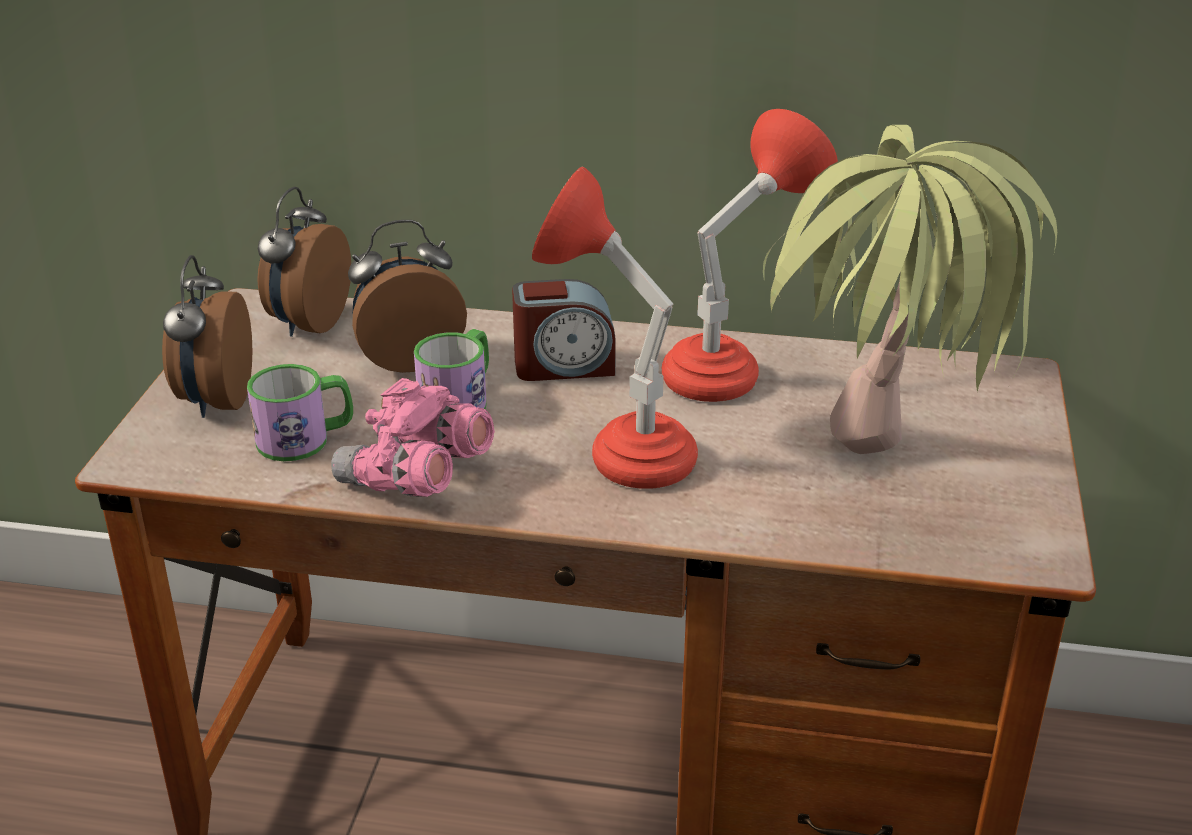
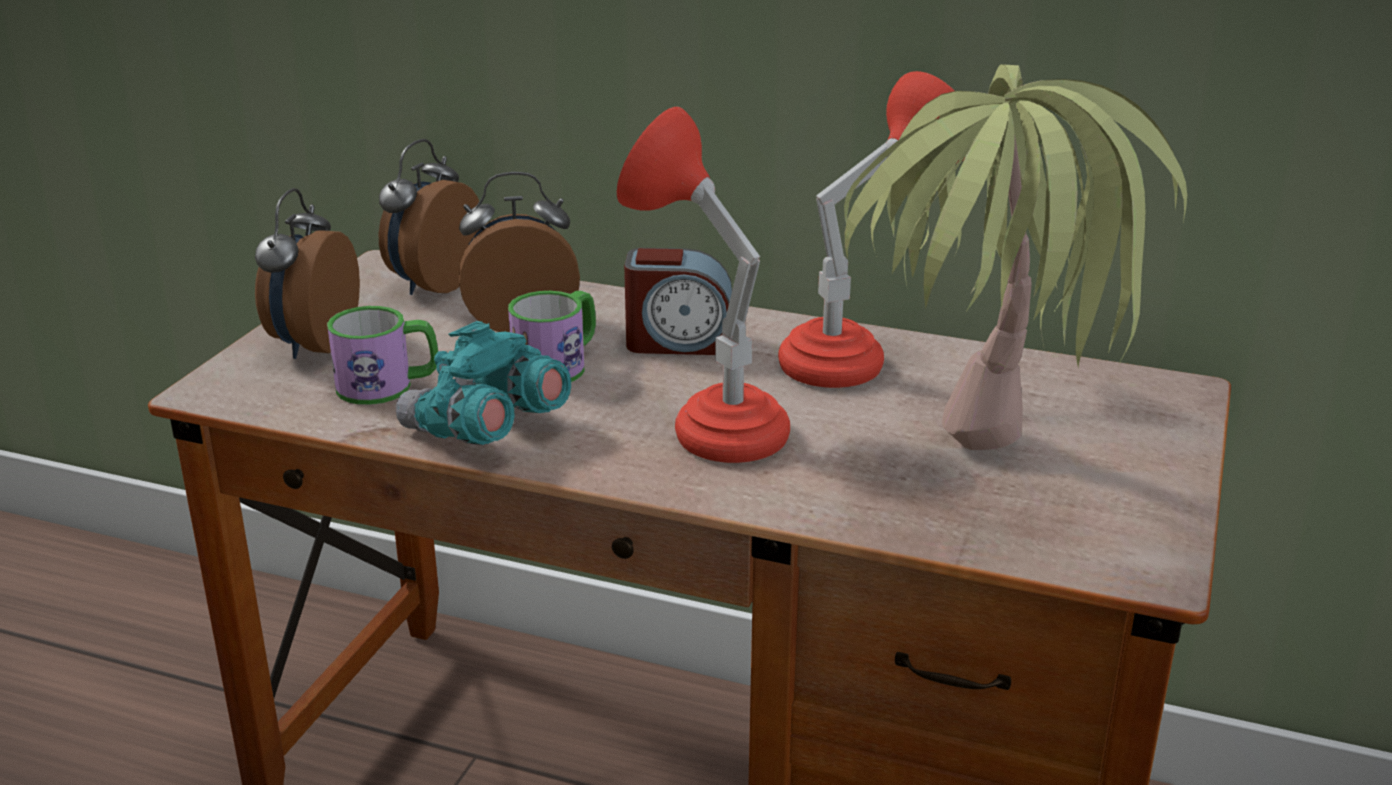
camera: 10 degrees right, 5 degrees down
(415, 478) = (484, 431): pink binoculars -> turquoise binoculars

